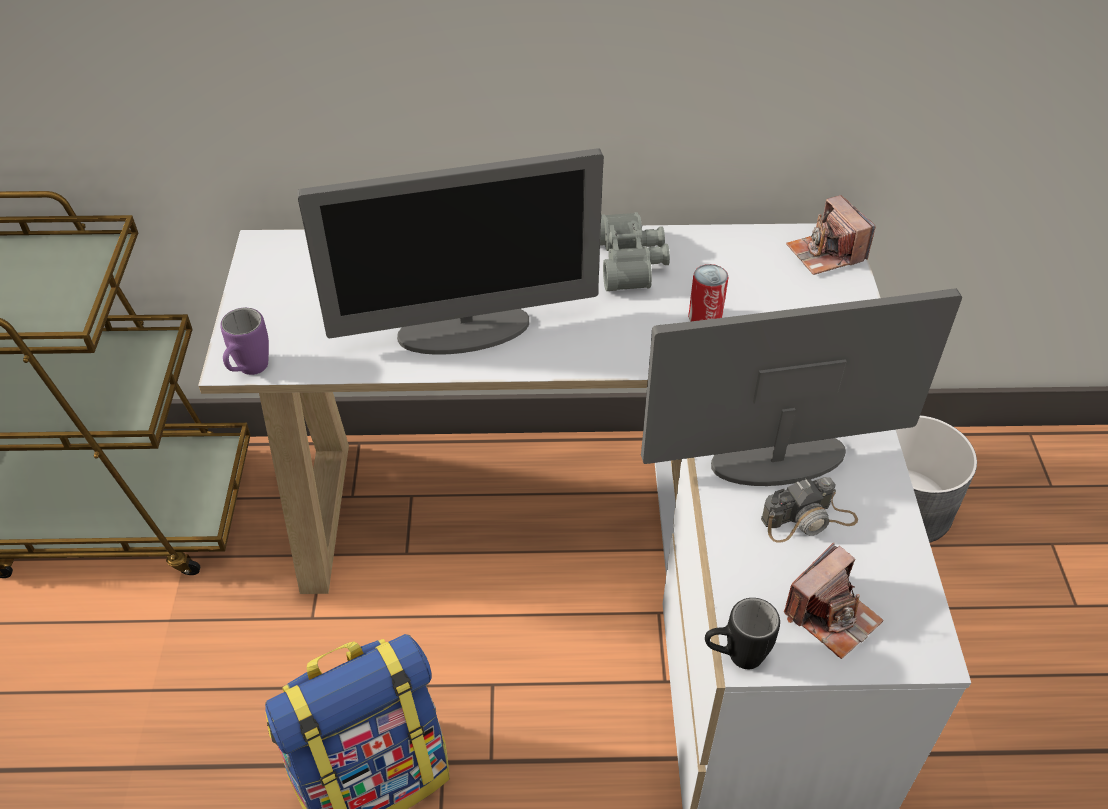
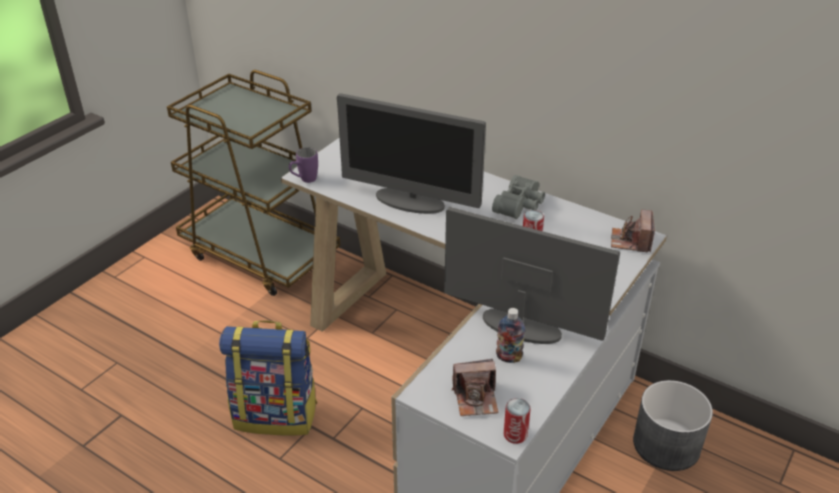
camera: 35 degrees right, 10 degrees down
(734, 657) = (412, 390): black mug -> none
(808, 520) = (508, 357): camera -> bottle
(932, 642) = (515, 434): none -> can

